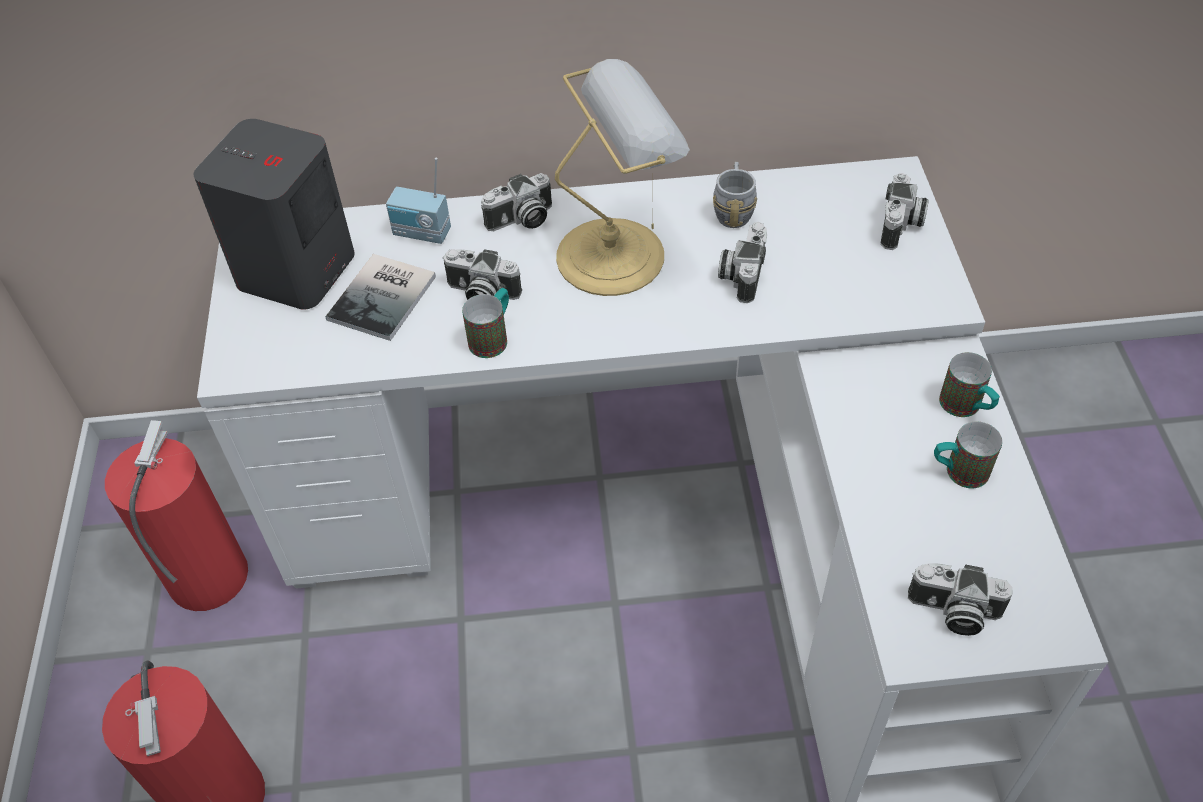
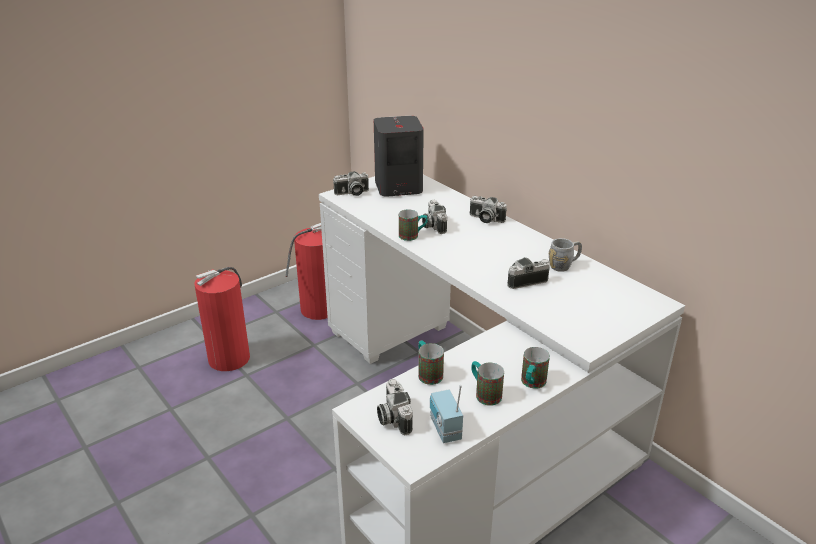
camera: 55 degrees right, 20 degrees down
(386, 297) = (406, 208): book -> none
(421, 234) = (448, 202): radio -> radio (444, 429)
(616, 254) = (495, 246): table lamp -> none
(870, 514) = (428, 373): none -> mug
(901, 226) = (623, 315): camera -> camera (352, 193)

